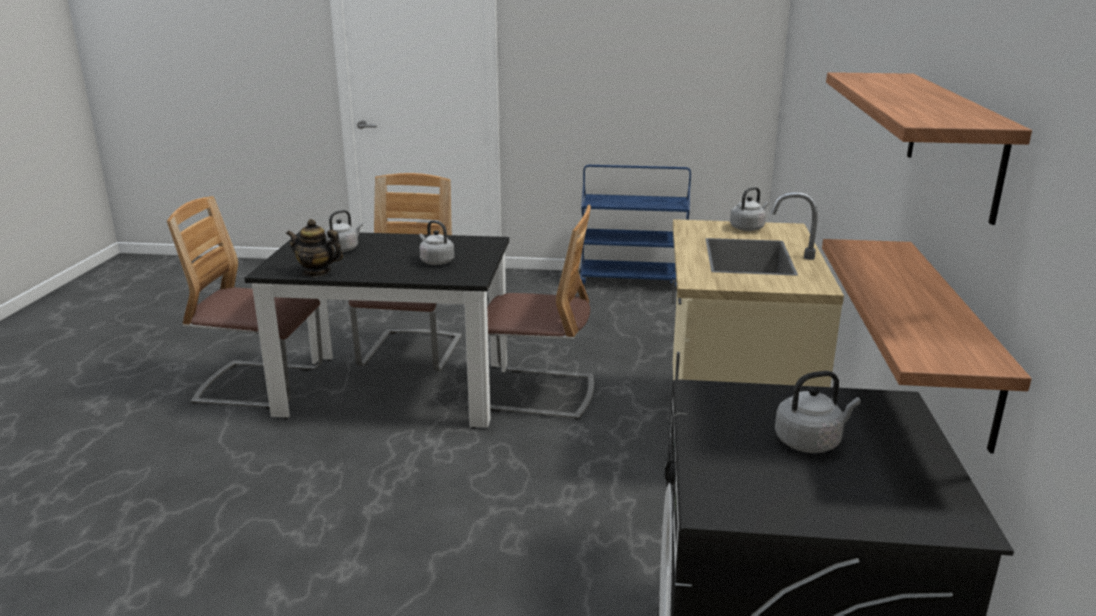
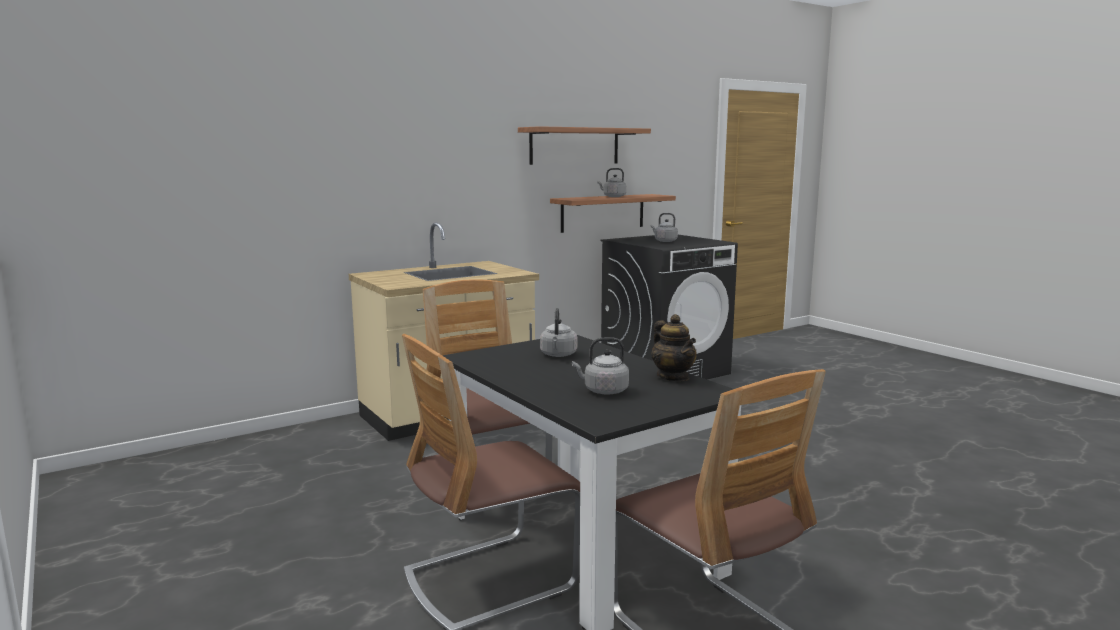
camera: 130 degrees left, 10 degrees down
(632, 282) = (89, 538): blue cart -> none
(748, 228) = (384, 278): grey kettle -> grey kettle (613, 196)

